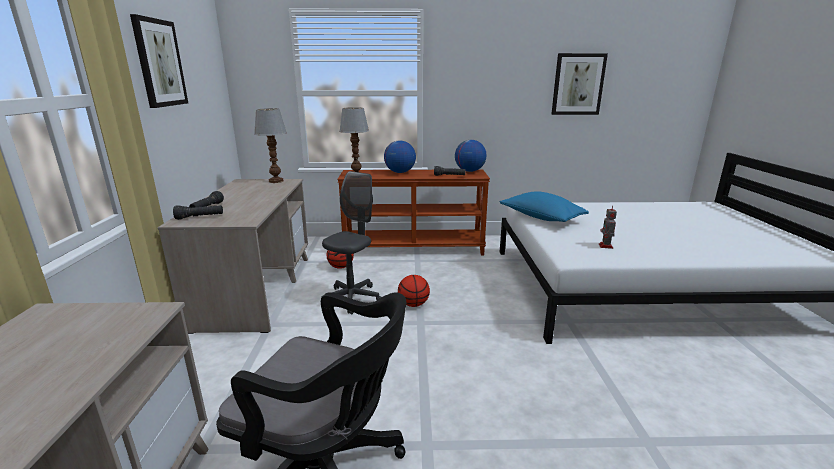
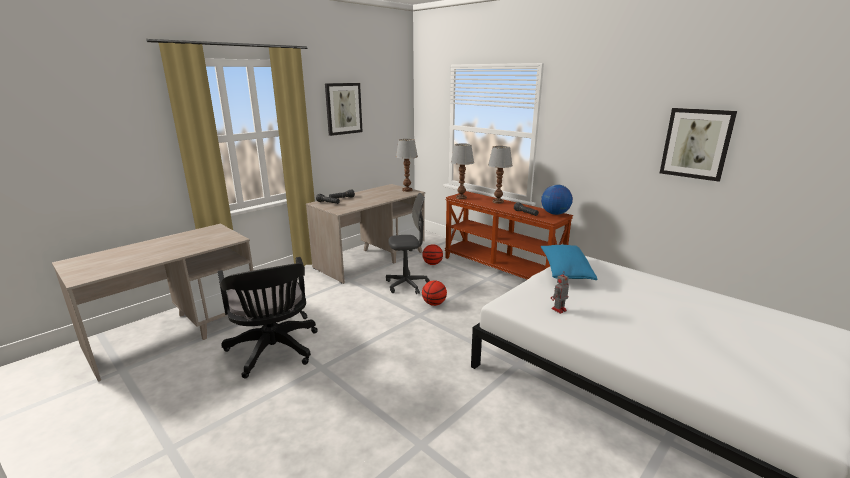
camera: 45 degrees right, 0 degrees up
(400, 172) = (497, 202): globe -> table lamp

